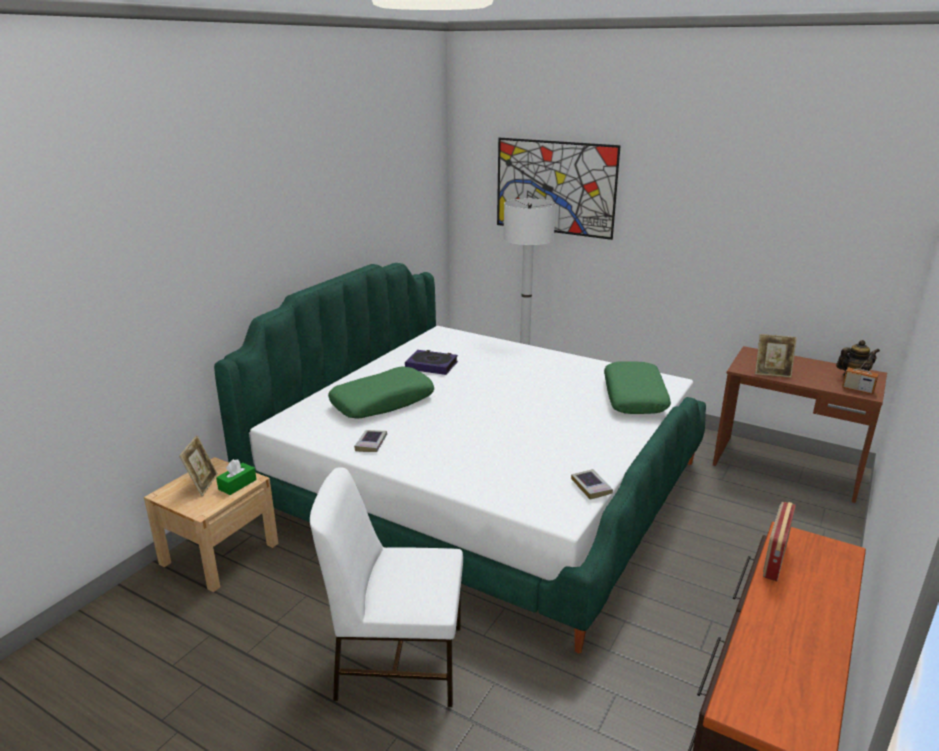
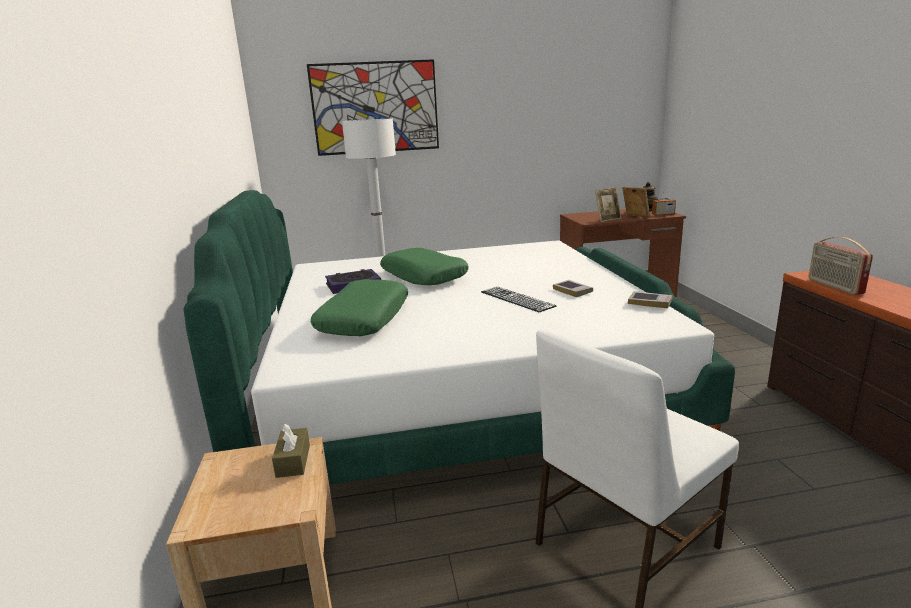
camera: 40 degrees left, 5 degrees down
(202, 484) = (242, 484): picture frame -> picture frame (635, 217)
(237, 484) = (293, 461): green tissue box -> brown tissue box
(371, 443) = (423, 347): book -> book (572, 291)
(507, 432) = (516, 299): none -> keyboard
(635, 397) = (550, 256): green pillow -> green pillow (424, 276)

